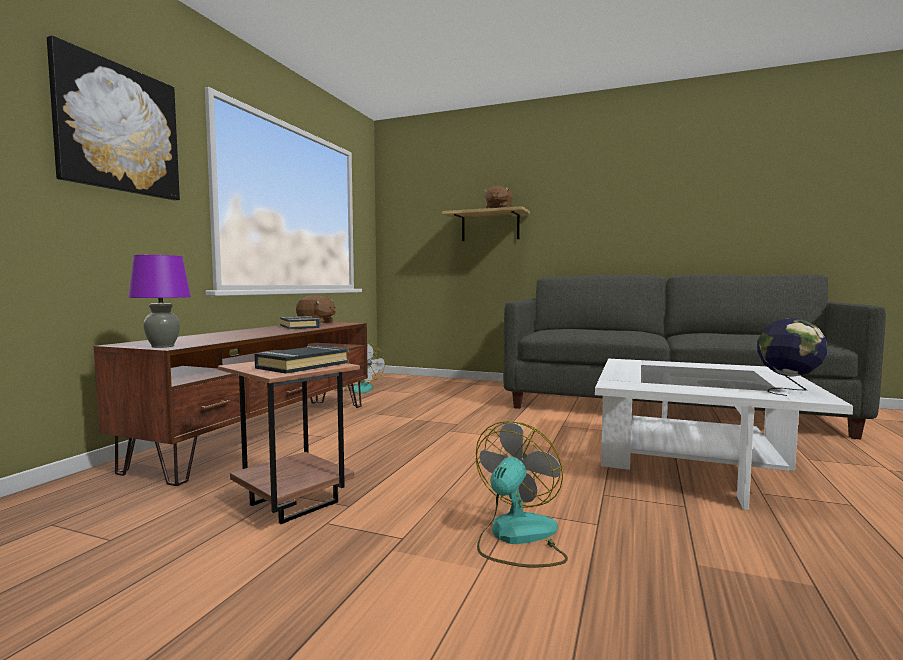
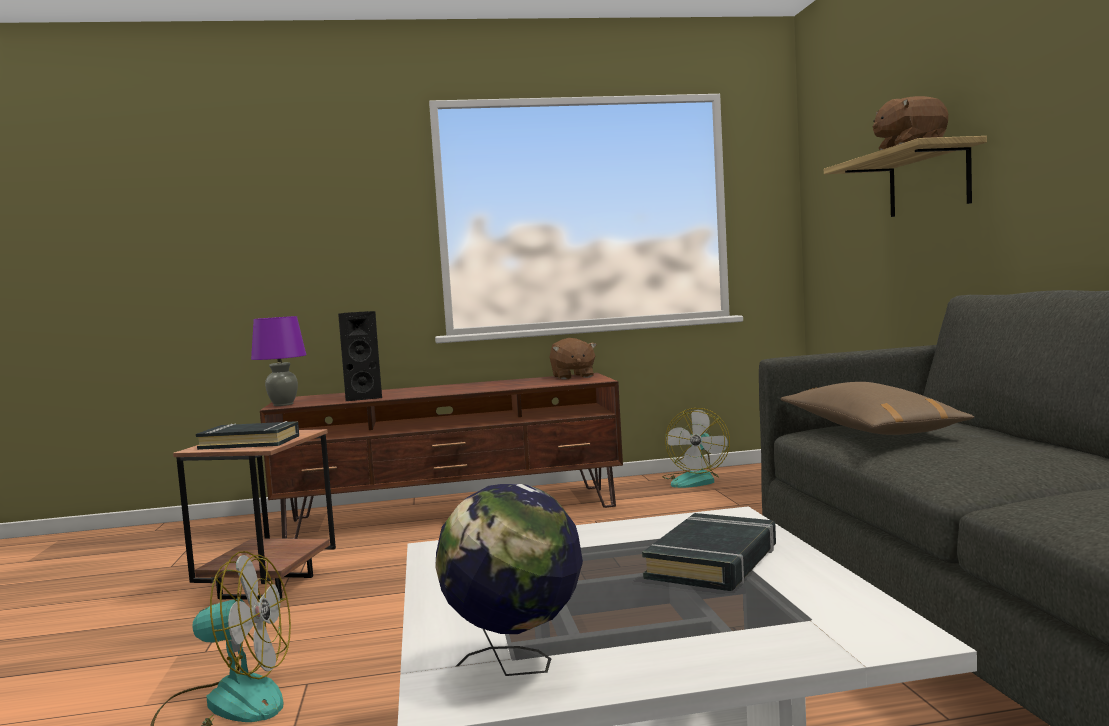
camera: 60 degrees right, 0 degrees up
(118, 129) = (323, 185): picture -> none
(224, 338) = (364, 398): none -> black speaker
(300, 327) = (515, 383): black book -> black book (713, 562)
(565, 331) = (867, 429): none -> brown pillow

